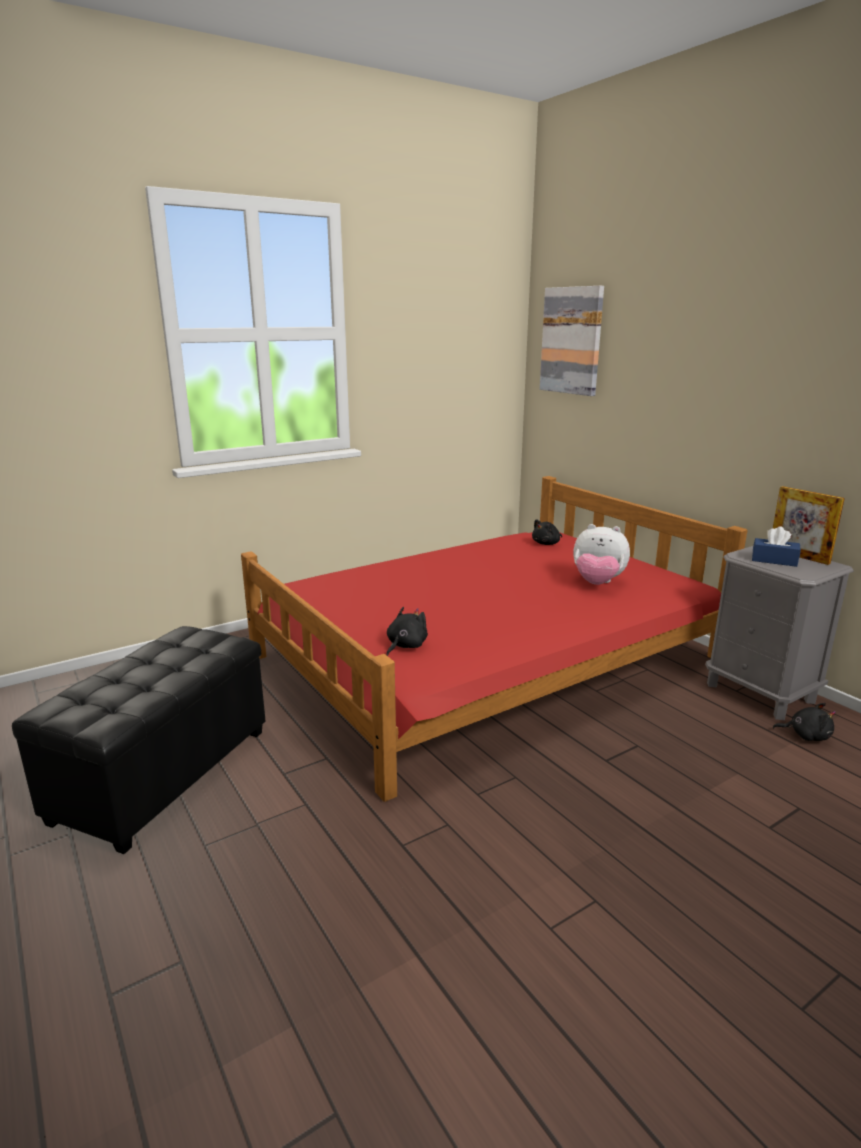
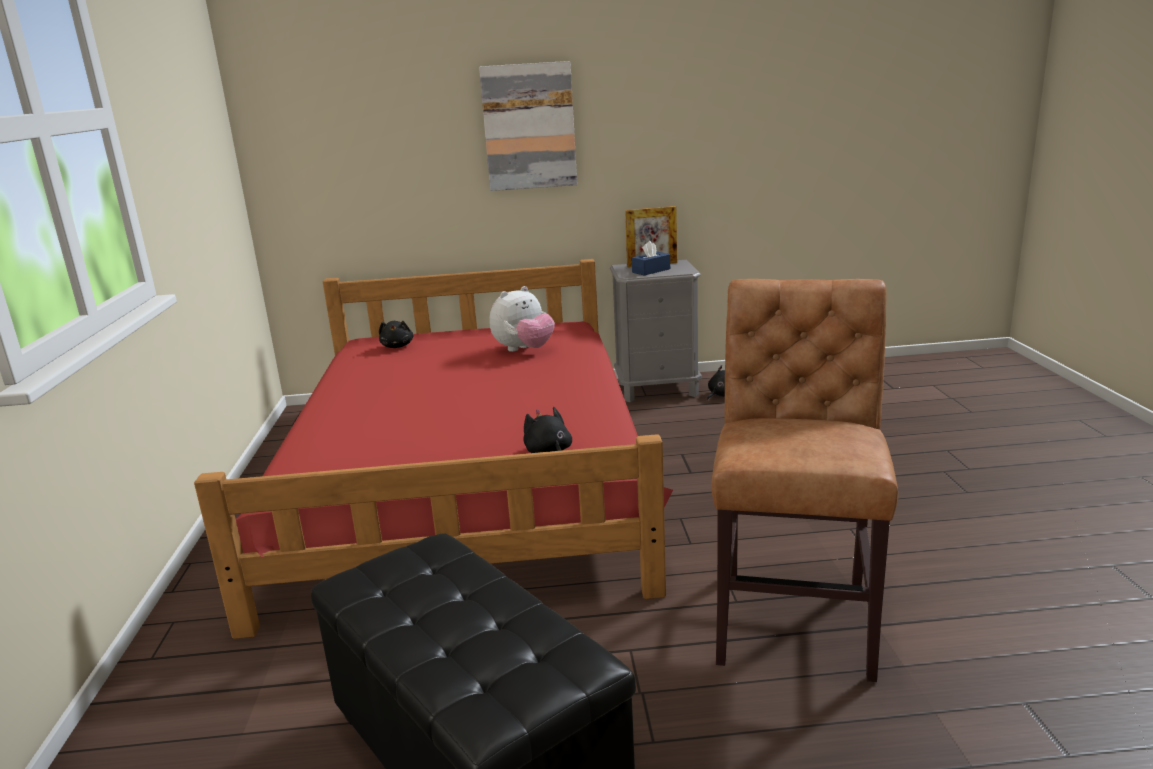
camera: 60 degrees left, 0 degrees up
(402, 888) = (794, 615): none -> brown chair
(572, 341) = (315, 111): picture -> picture (529, 127)

